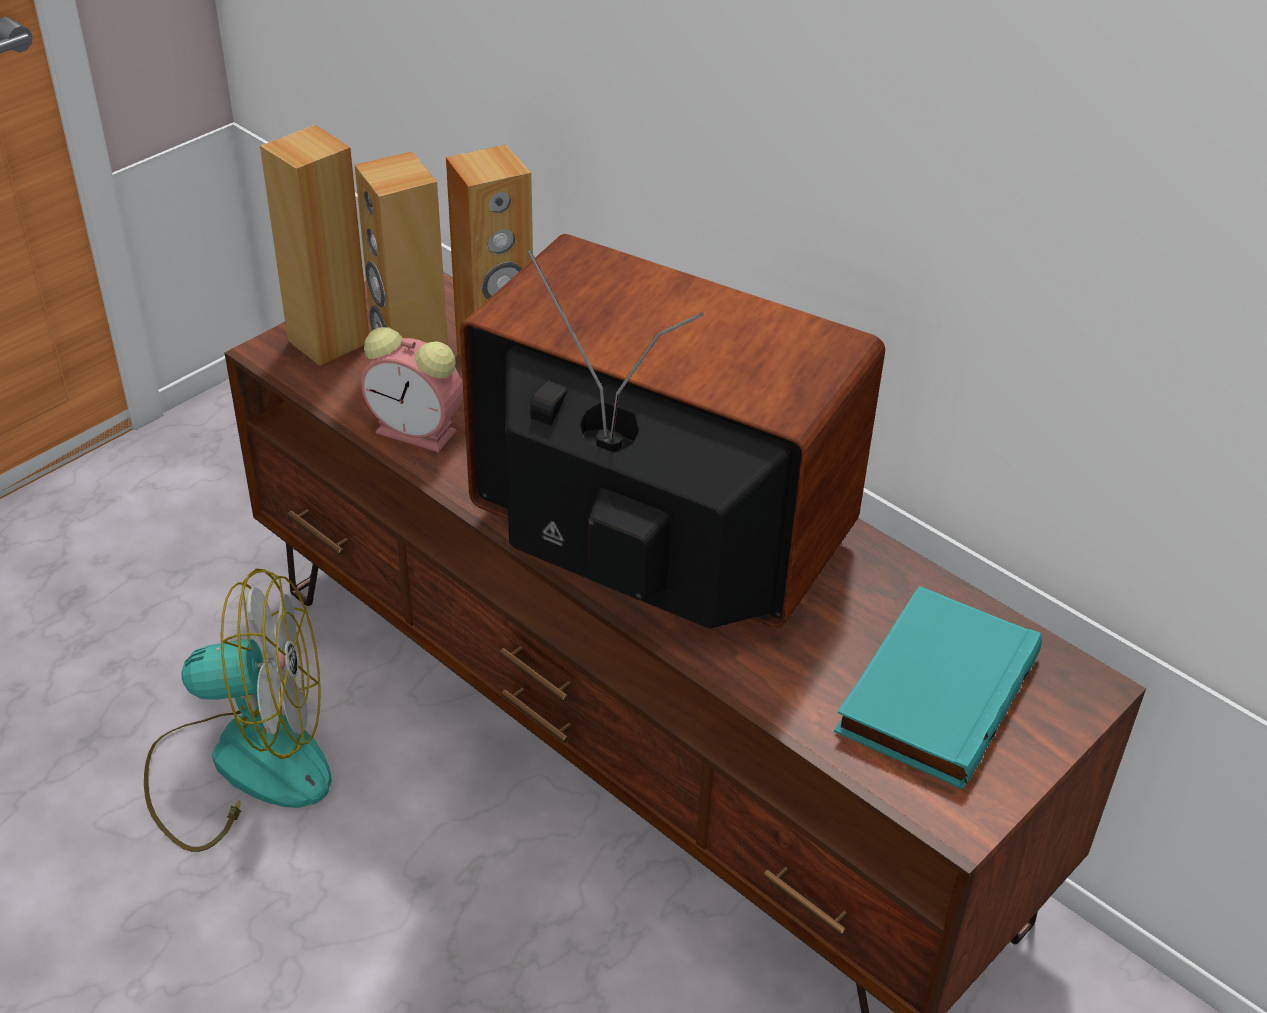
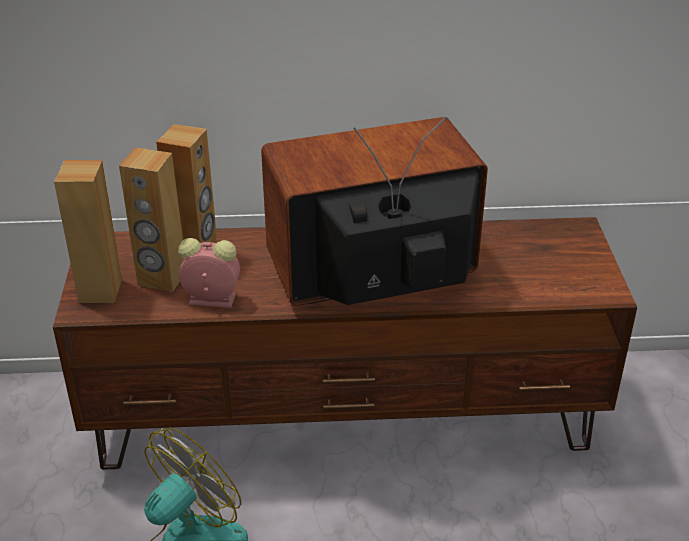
camera: 45 degrees left, 5 degrees down
(419, 432) = (210, 299): alarm clock -> alarm clock turned 150 degrees counterclockwise
(933, 690) = (542, 260): turquoise book -> none

